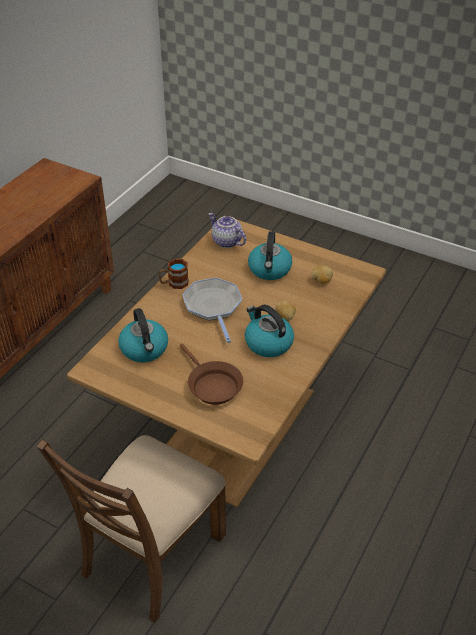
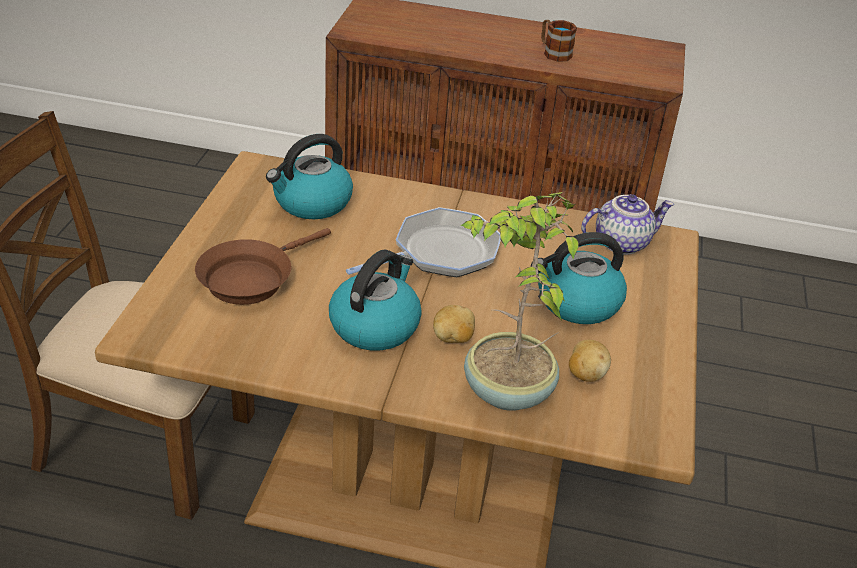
camera: 70 degrees right, 5 degrees down
(174, 283) = (477, 206): mug -> mug (553, 53)
(226, 242) = (621, 242): teapot -> teapot turned 45 degrees clockwise
(328, 309) = (505, 393): none -> potted plant

